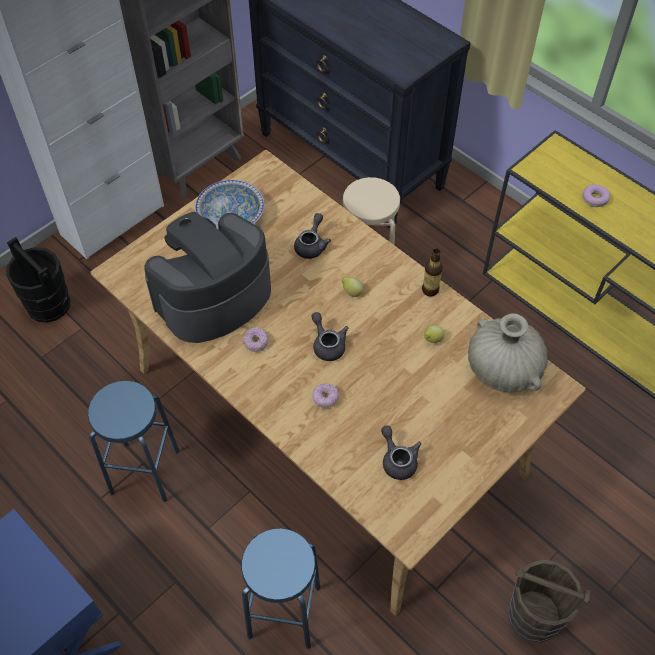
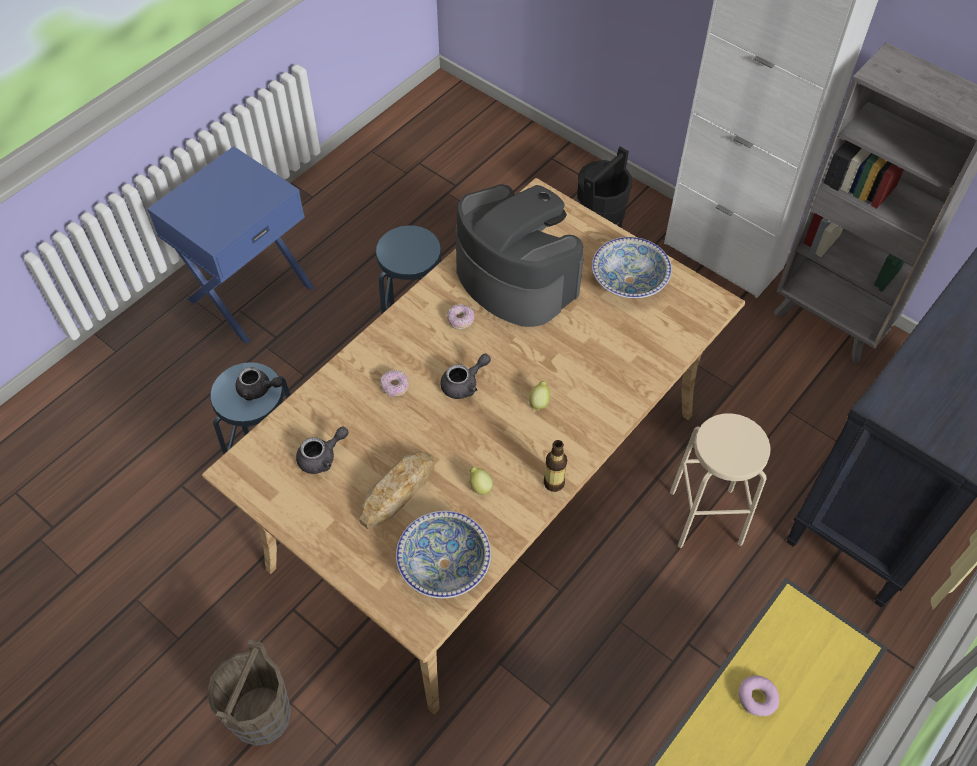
camera: 85 degrees right, 0 degrees up
(312, 245) = (603, 358): grey teapot -> grey teapot (258, 390)
(435, 400) = (397, 492): none -> bread
(503, 369) = (444, 563): beige vase -> bowl

